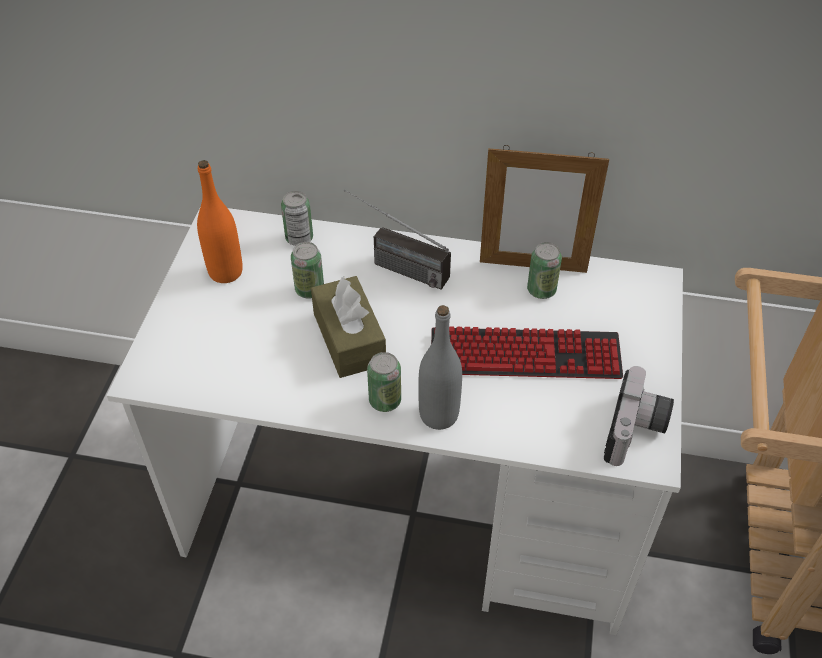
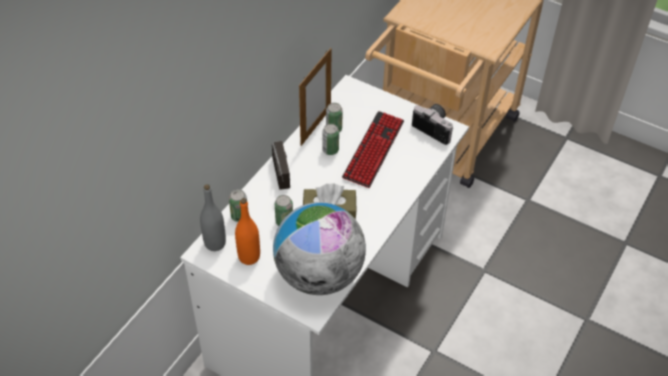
camera: 70 degrees left, 0 degrees up
(217, 362) = (319, 275): none -> globe
(385, 401) = (378, 211): can -> can (330, 150)
(392, 265) = (284, 181): radio -> radio turned 60 degrees counterclockwise
(439, 415) = (396, 193): grey bottle -> grey bottle (215, 243)

